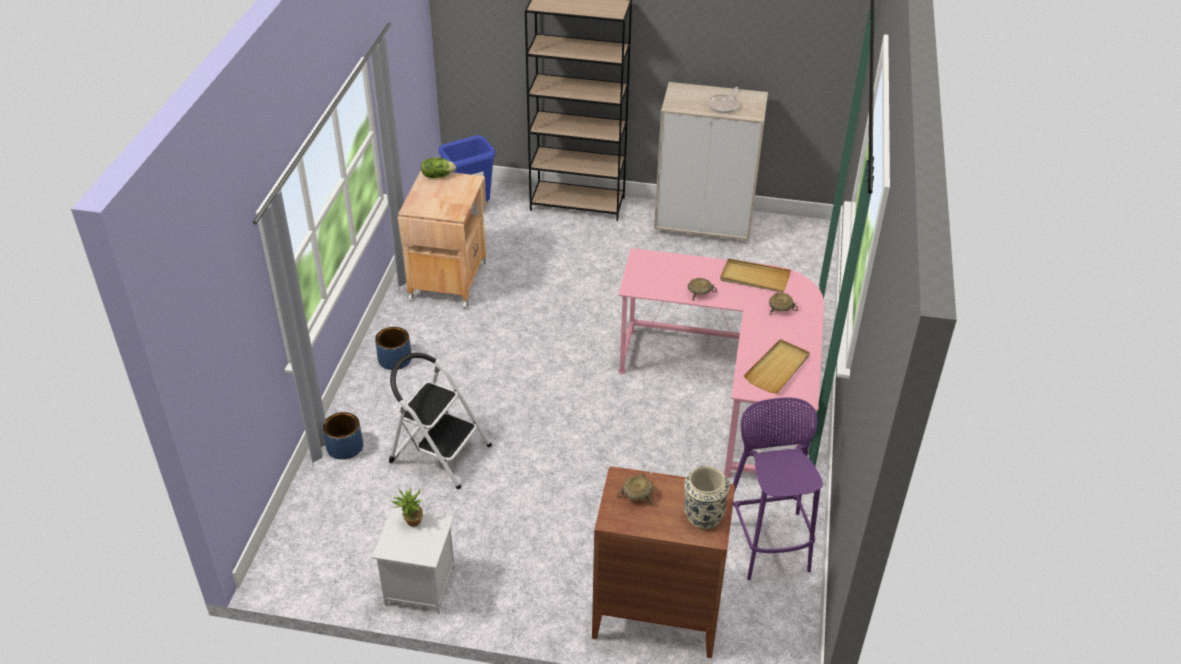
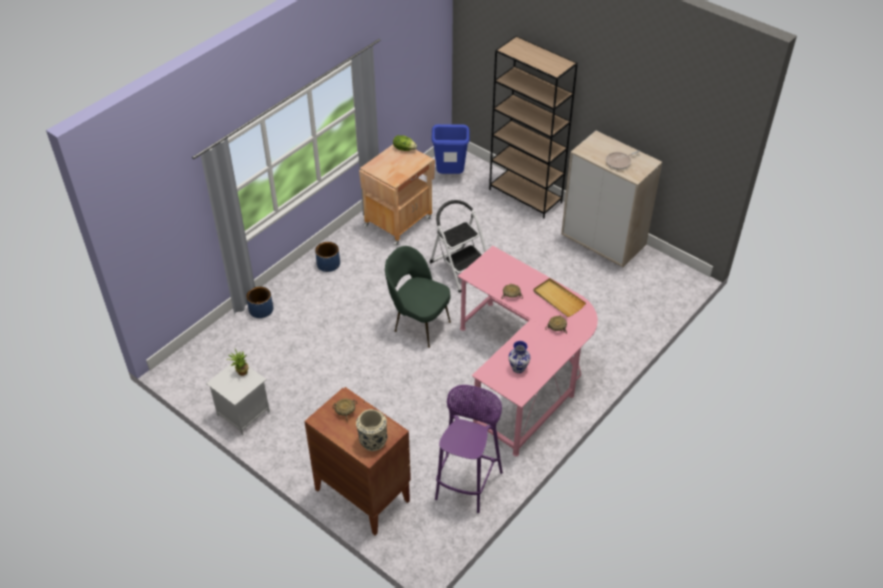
camera: 30 degrees right, 5 degrees up
(438, 452) = (311, 335): step ladder -> step ladder (460, 267)
(565, 387) = (418, 324): none -> green chair
(777, 368) = (518, 368): beige tray -> vase

